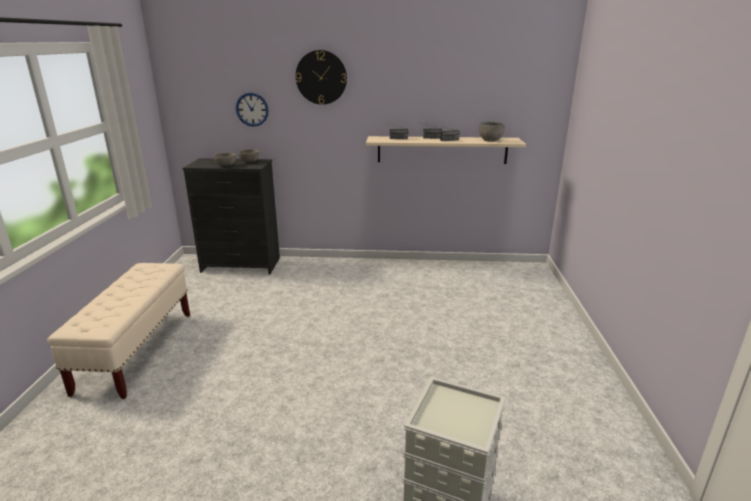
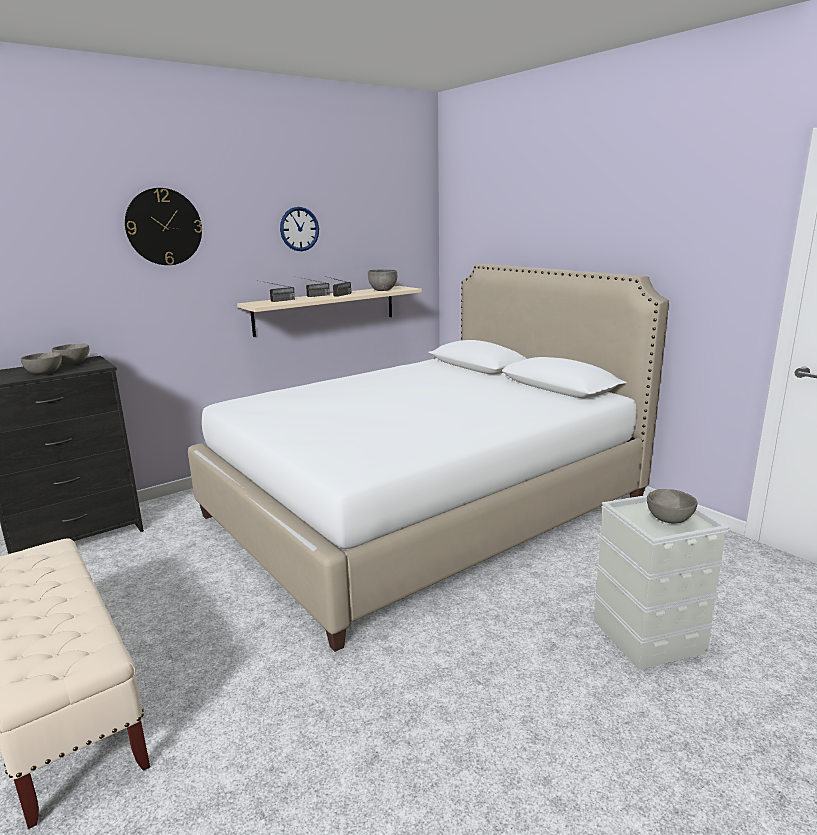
camera: 40 degrees left, 5 degrees down
(252, 109) = (54, 282): wall clock -> wall clock (299, 229)
(431, 328) = (423, 509): none -> white bed
(459, 418) = (669, 519): none -> grey bowl

